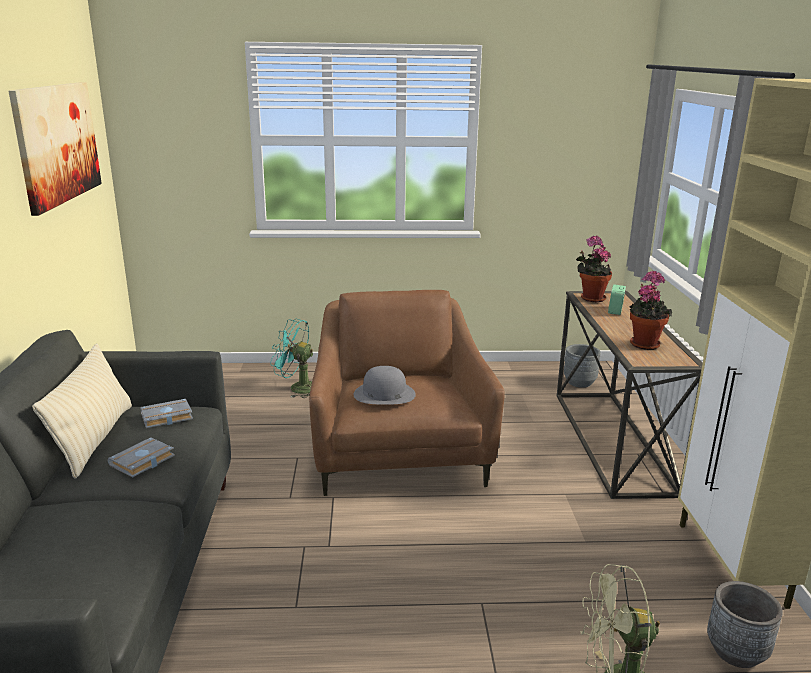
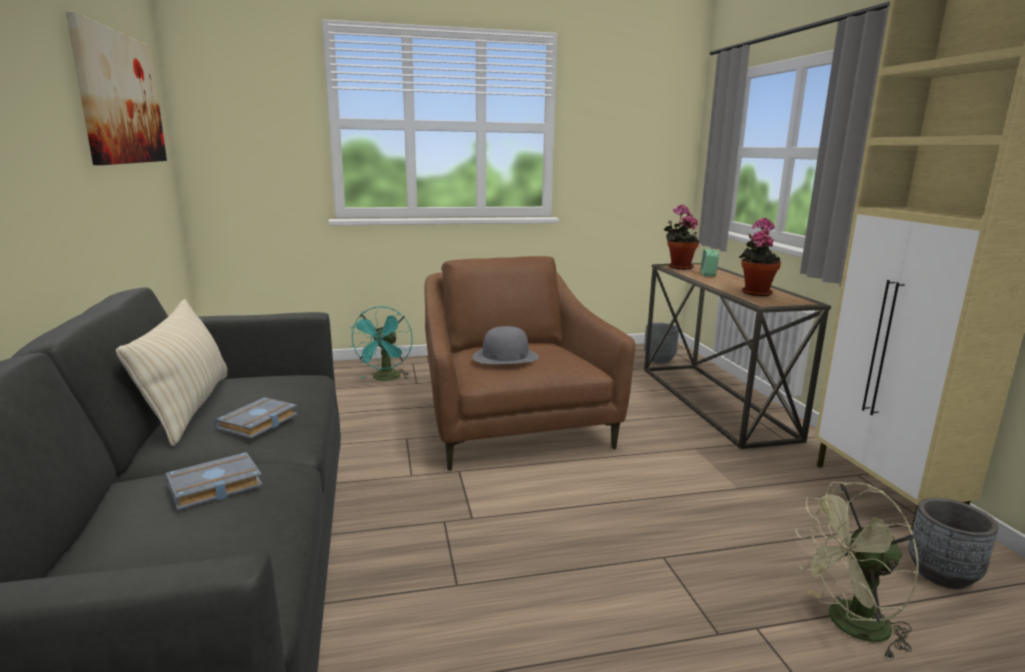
camera: 10 degrees left, 5 degrees down
(166, 417) = (274, 382): grey book -> grey book (213, 488)
(297, 388) = (385, 378): turquoise fan -> turquoise fan turned 90 degrees counterclockwise

